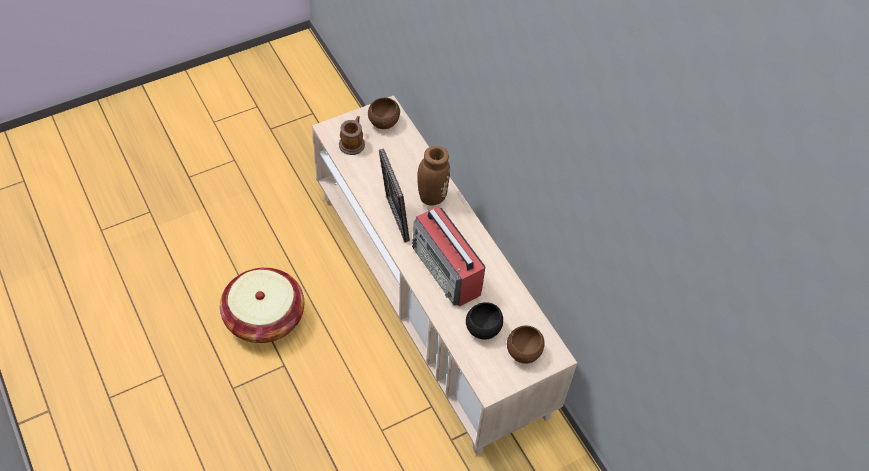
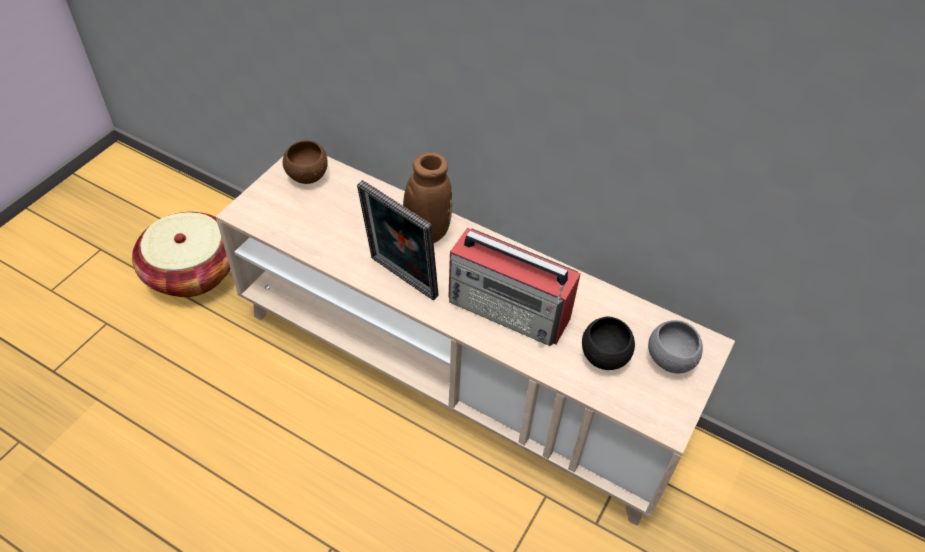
camera: 30 degrees left, 5 degrees down
(265, 317) = (266, 498): basket -> basket (192, 272)
(353, 142) = (284, 214): mug -> none
(523, 352) = (670, 359): brown bowl -> grey bowl

